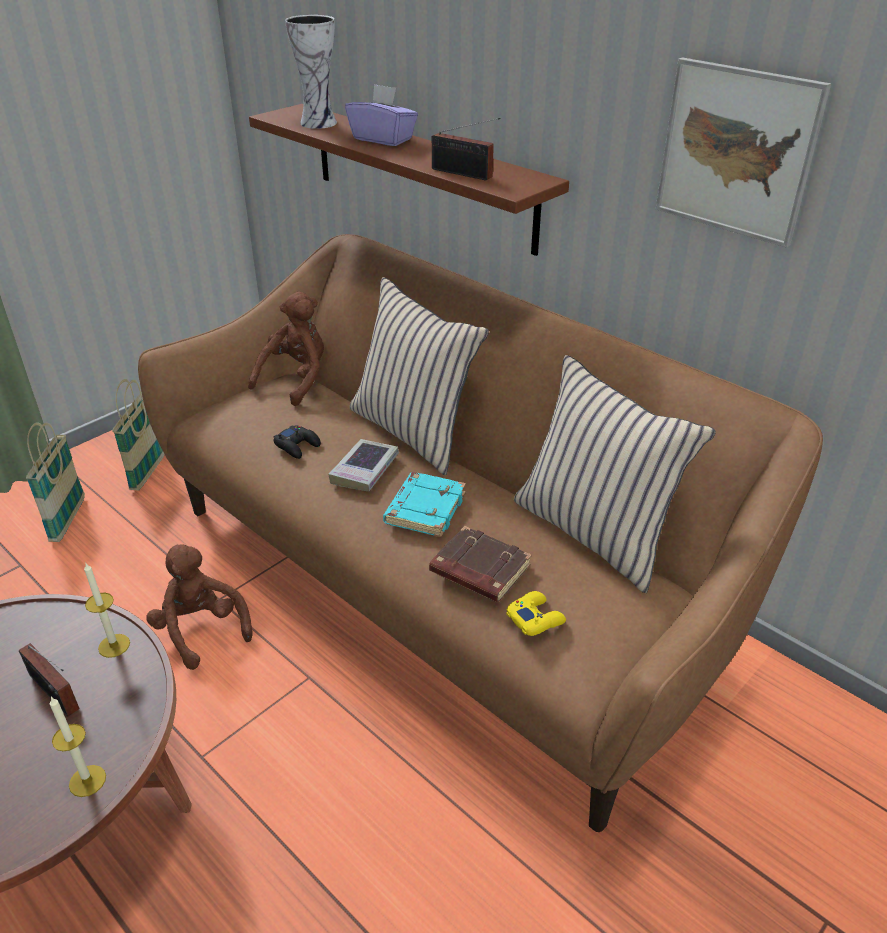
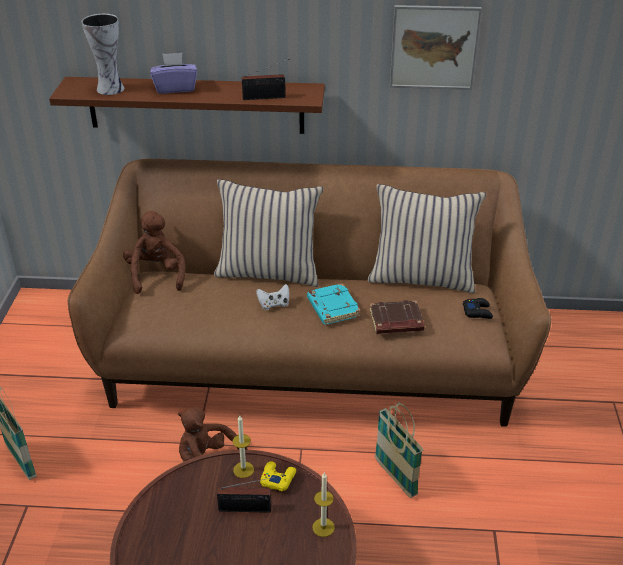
camera: 40 degrees left, 0 degrees up
(148, 472) = (37, 402): basket -> basket (395, 477)
(297, 446) = (216, 311): black game controller -> black game controller (477, 312)
(365, 470) = (274, 304): book -> white game controller
(535, 618) = (445, 328): yellow game controller -> yellow game controller (277, 478)

